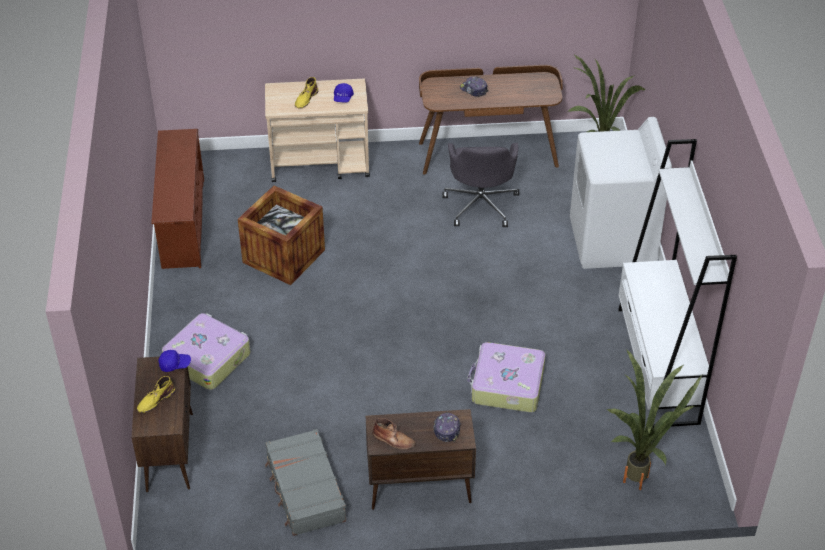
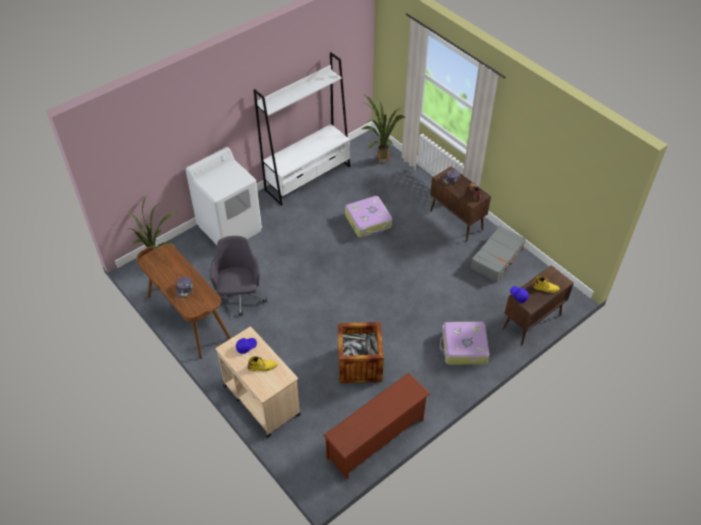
camera: 125 degrees left, 5 degrees up
(481, 204) = (240, 297): grey office chair -> grey office chair turned 60 degrees counterclockwise

